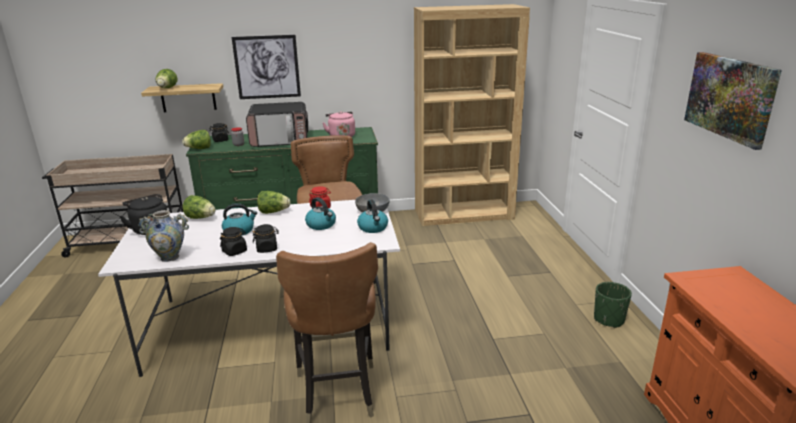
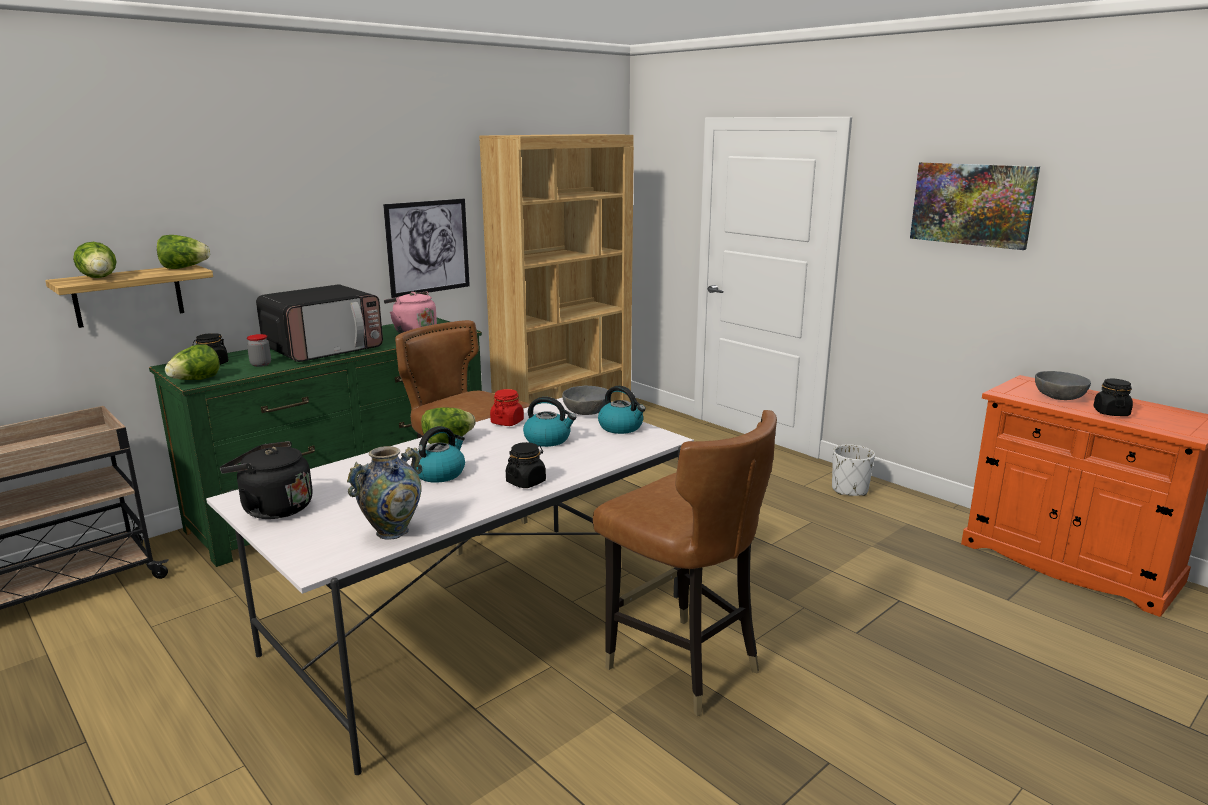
camera: 35 degrees left, 5 degrees down
(201, 218) = (340, 474): lettuce -> lettuce (184, 268)
(234, 251) = (484, 497): black jar -> black jar (1110, 412)
(267, 67) = (271, 232): picture -> picture (428, 247)
(609, 319) = (849, 490): green planter -> white planter
(734, 297) = (1059, 397): none -> grey bowl

